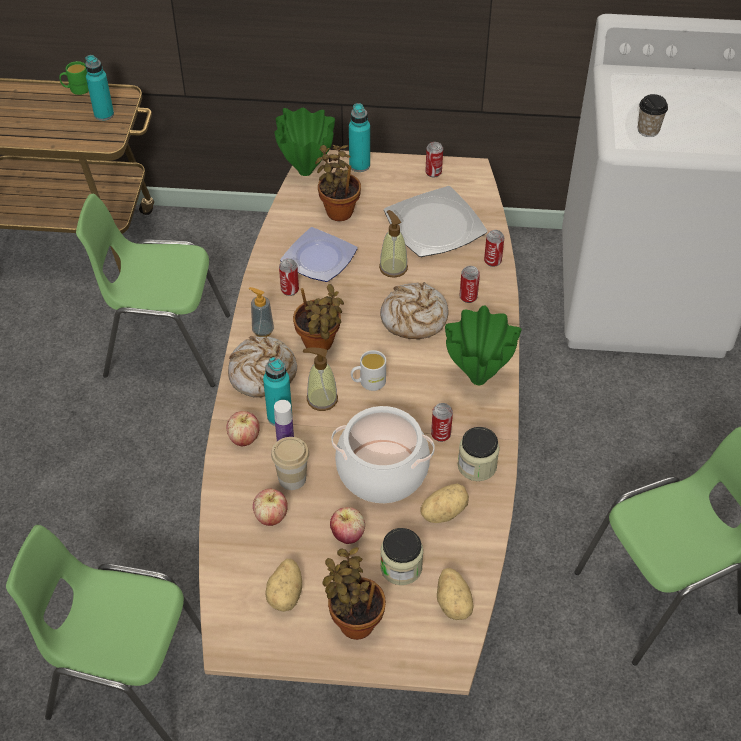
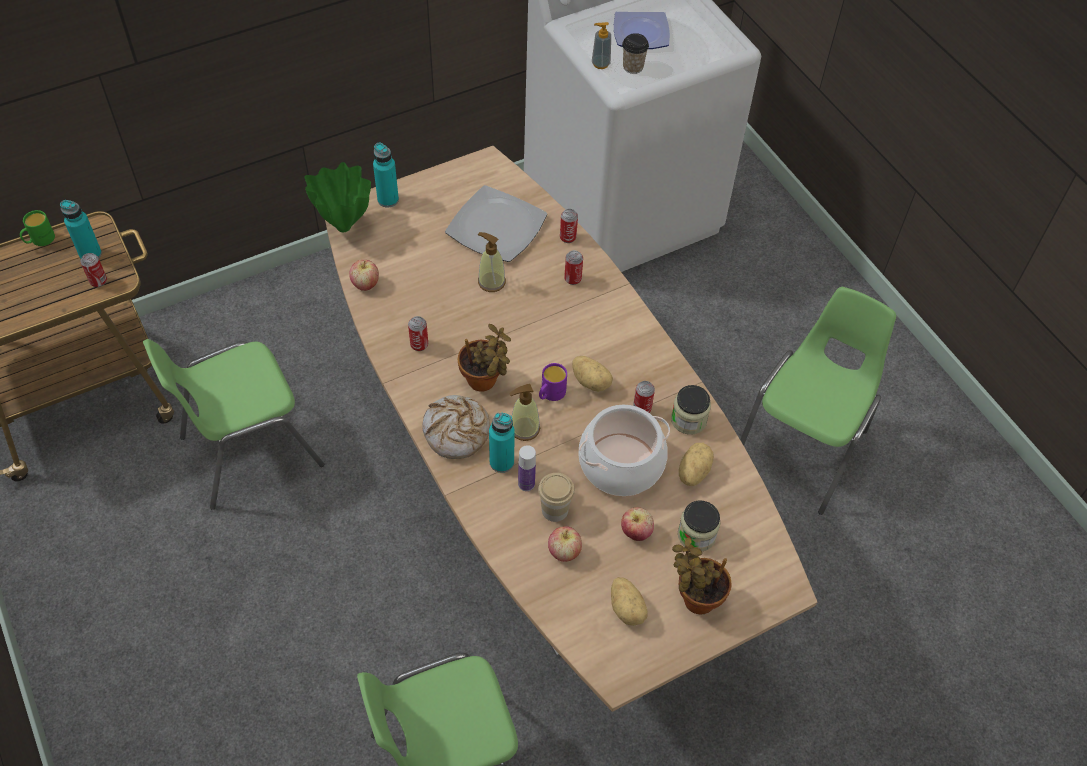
camera: 35 degrees left, 5 degrees up
(244, 438) = (488, 497): apple -> apple (365, 284)
(263, 330) = (425, 393): soap dispenser -> soap dispenser (600, 64)
(320, 259) = (423, 303): plate -> plate (642, 33)
(338, 210) = (403, 250): potted plant -> none
(368, 382) = (550, 394): white mug -> purple mug
(414, 318) = (543, 319): bread -> none
(433, 172) = (457, 178): can -> can (98, 281)
(454, 603) = (756, 540): potato -> potato (591, 381)
(478, 377) = (633, 345): green vase -> none

